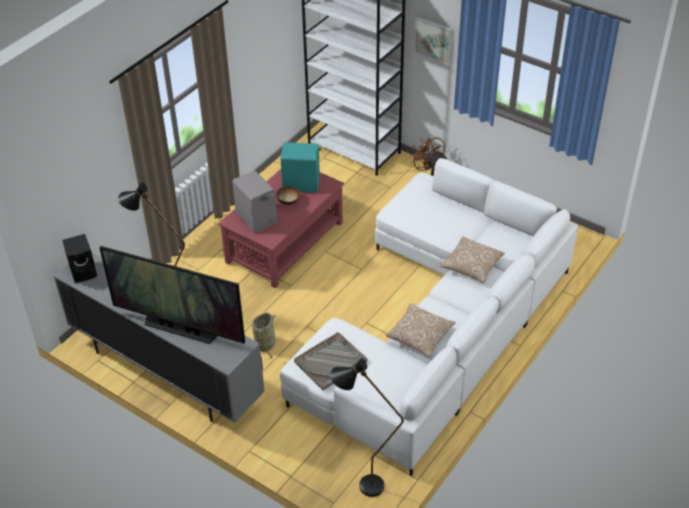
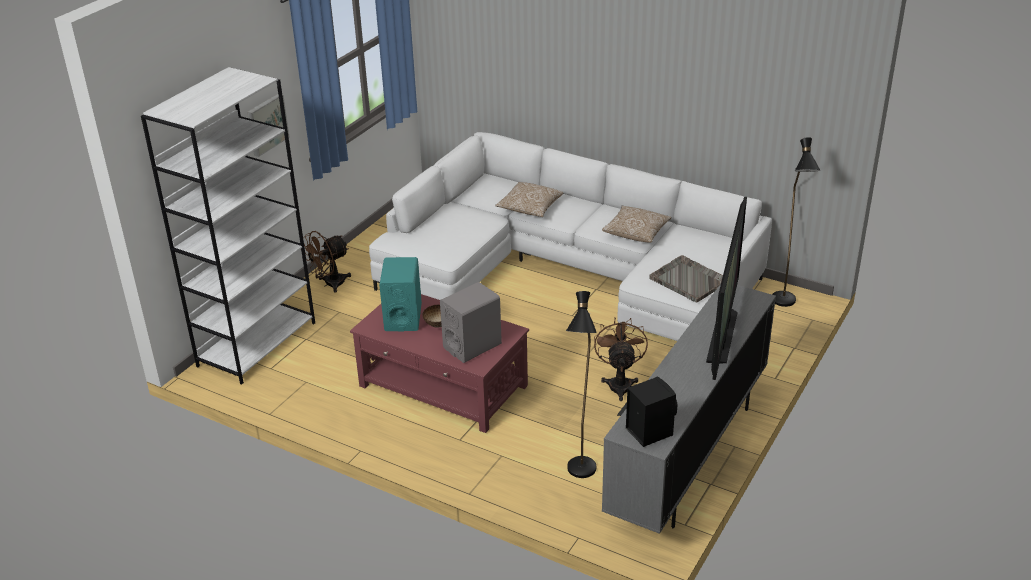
camera: 95 degrees left, 10 degrees down
(265, 343) = (619, 383): basket -> brown fan

